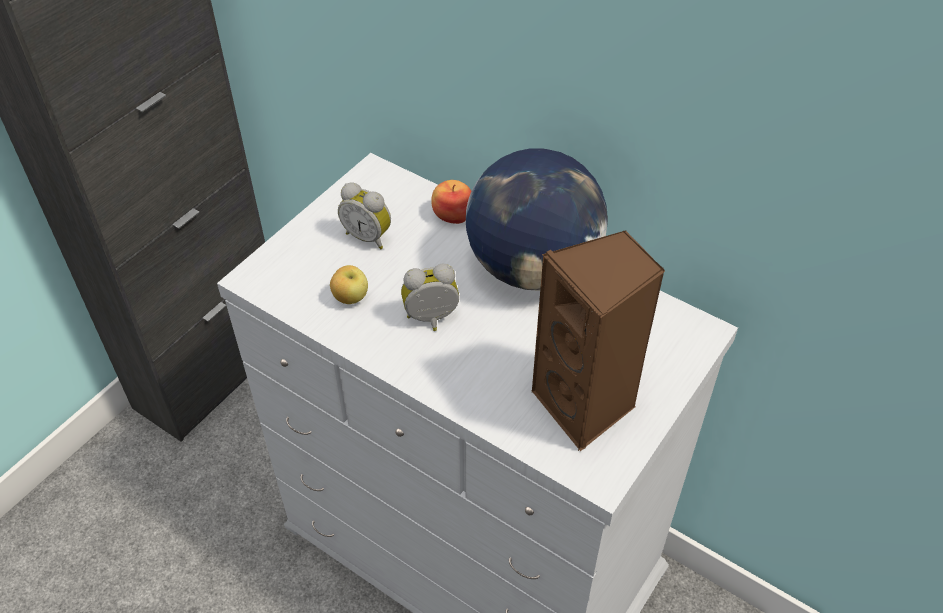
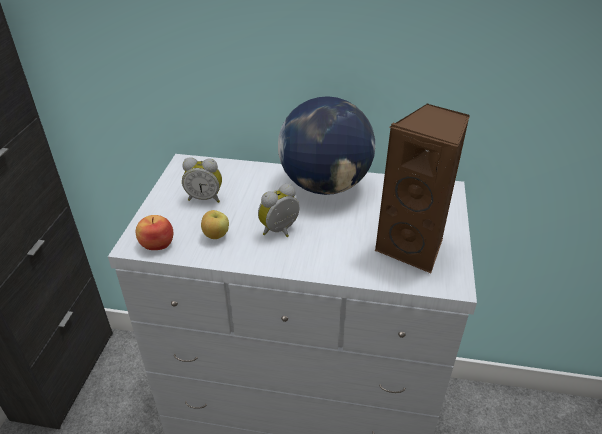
camera: 25 degrees left, 10 degrees down
(453, 215) = (254, 171): apple -> apple (157, 244)

